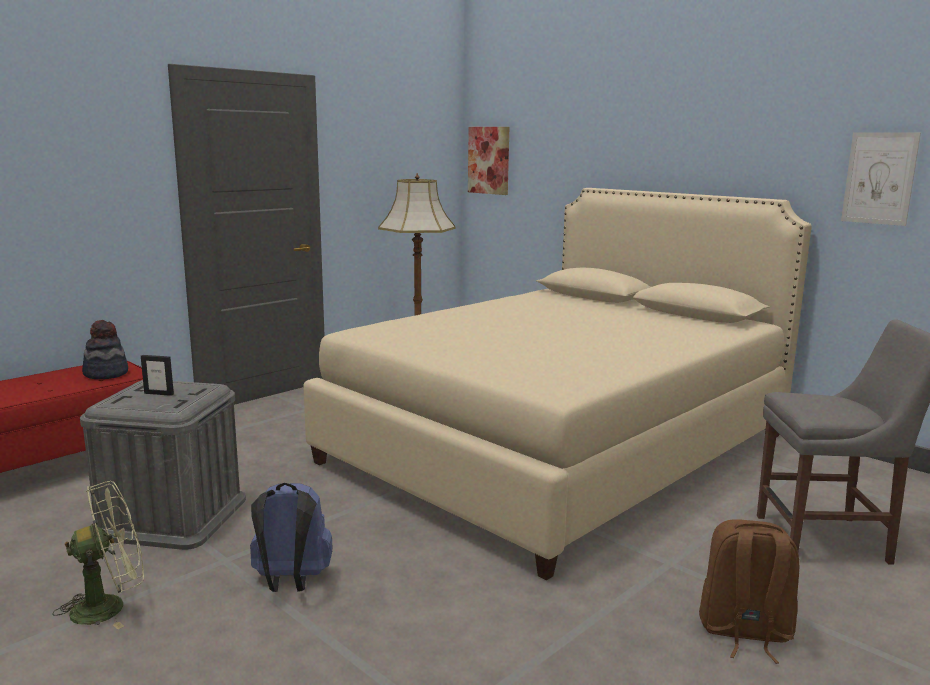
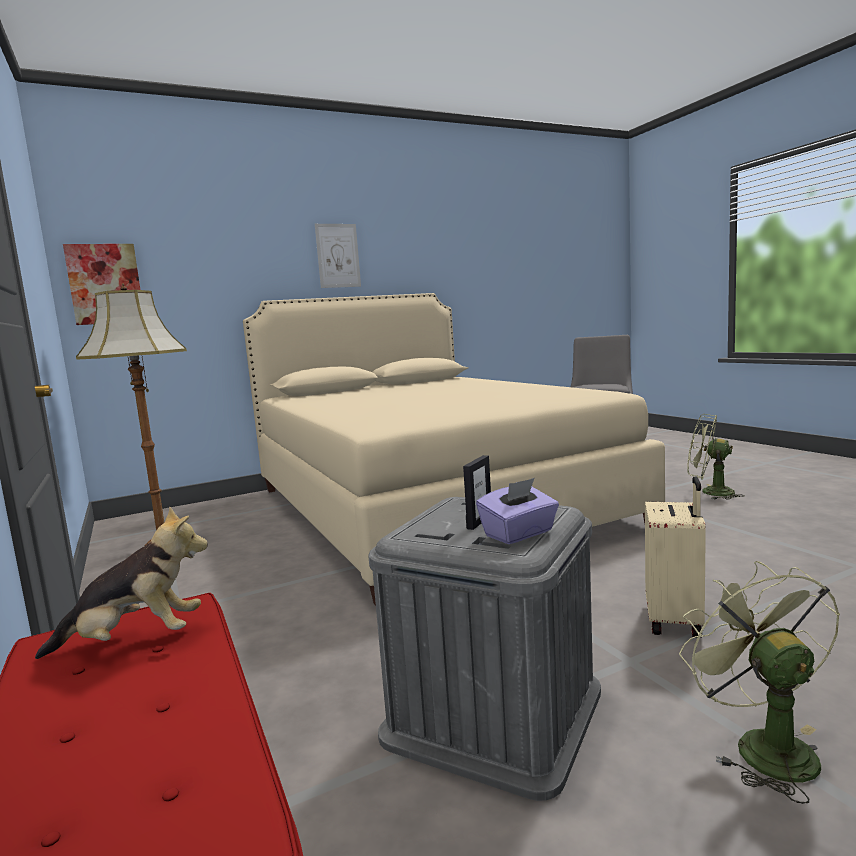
camera: 70 degrees left, 5 degrees down
(106, 374) = (135, 640): hat -> plush toy
(129, 403) = (519, 534): none -> purple tissue box
(291, 582) = (675, 620): blue backpack -> beige suitcase
(744, 632) = (710, 492): brown backpack -> green fan
(879, 178) = (474, 275): picture -> picture (338, 255)

